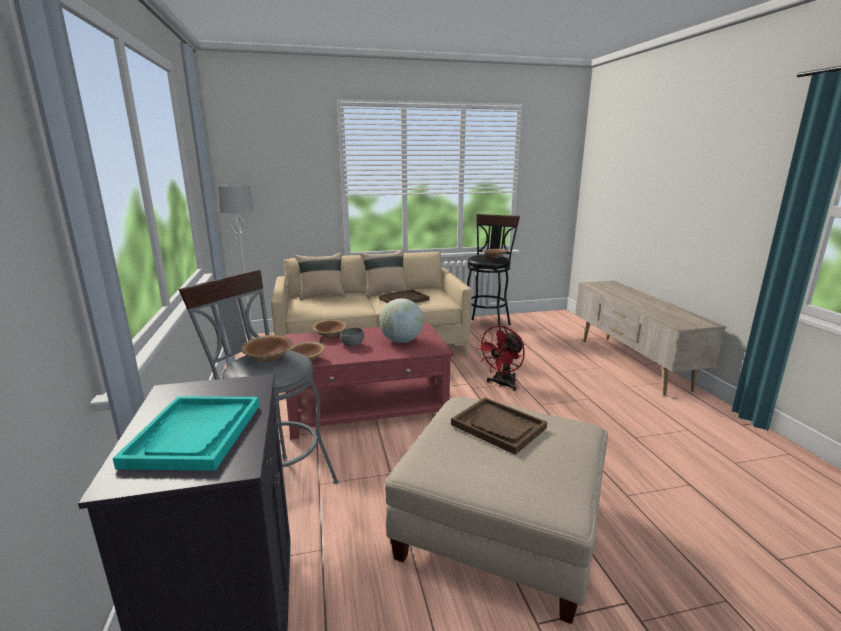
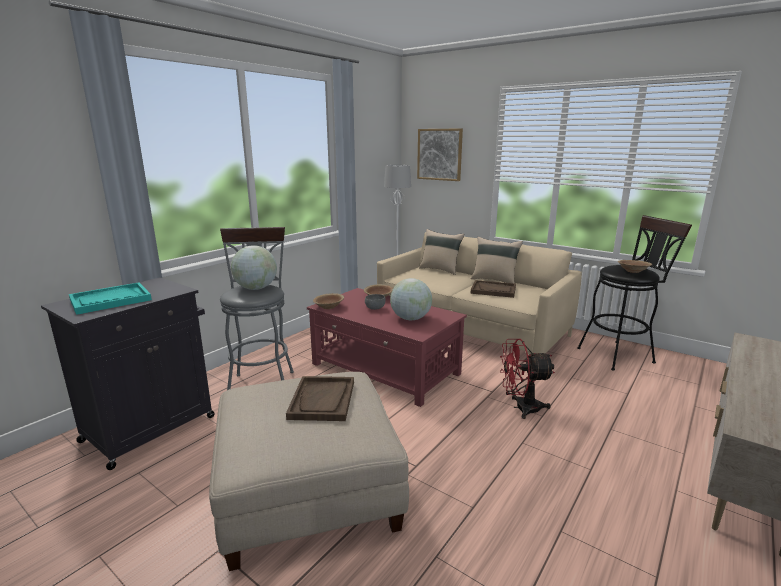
camera: 50 degrees right, 0 degrees up
(268, 358) = (256, 288): brown bowl -> globe
(271, 171) = (439, 154): none -> picture

